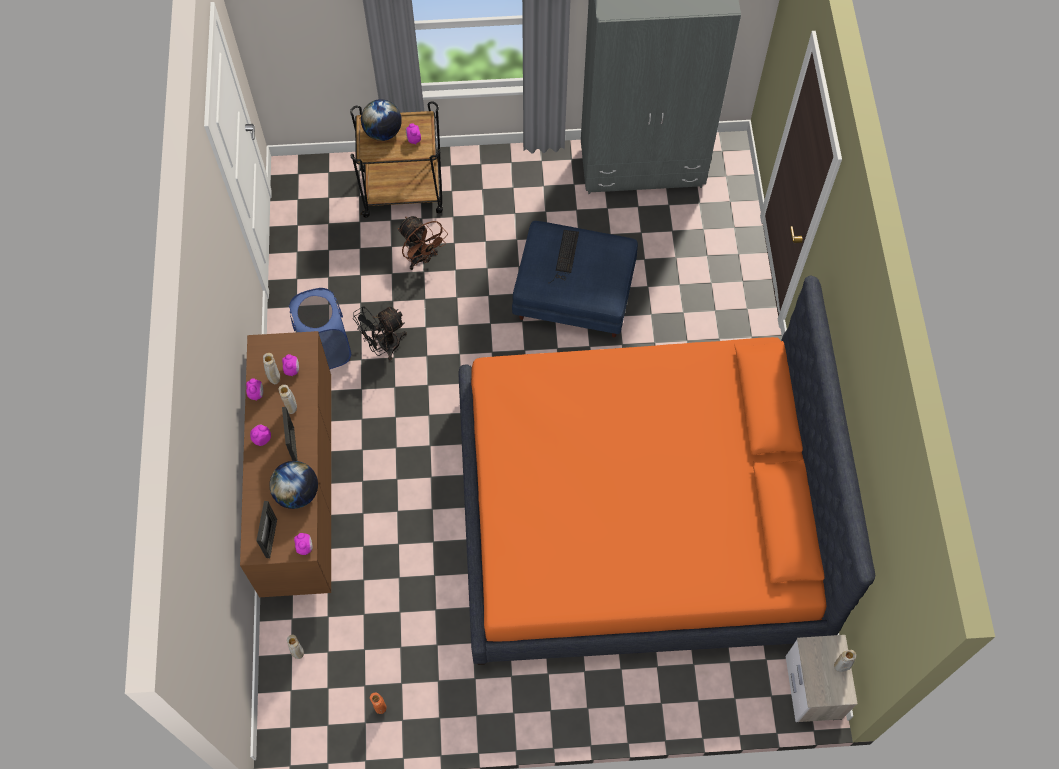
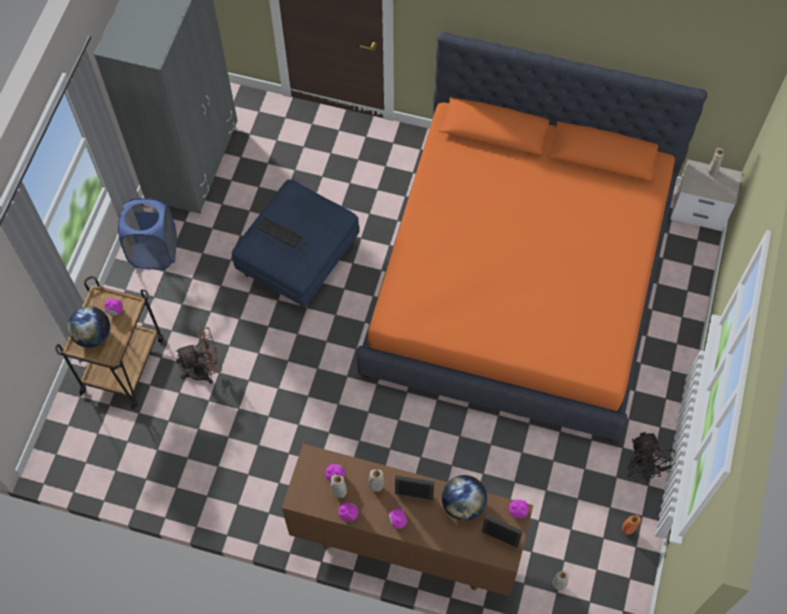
camera: 70 degrees left, 0 degrees up
(325, 348) = (264, 481): blue laundry basket -> blue laundry basket (154, 251)
(384, 346) = (283, 429): black fan -> black fan (643, 469)

